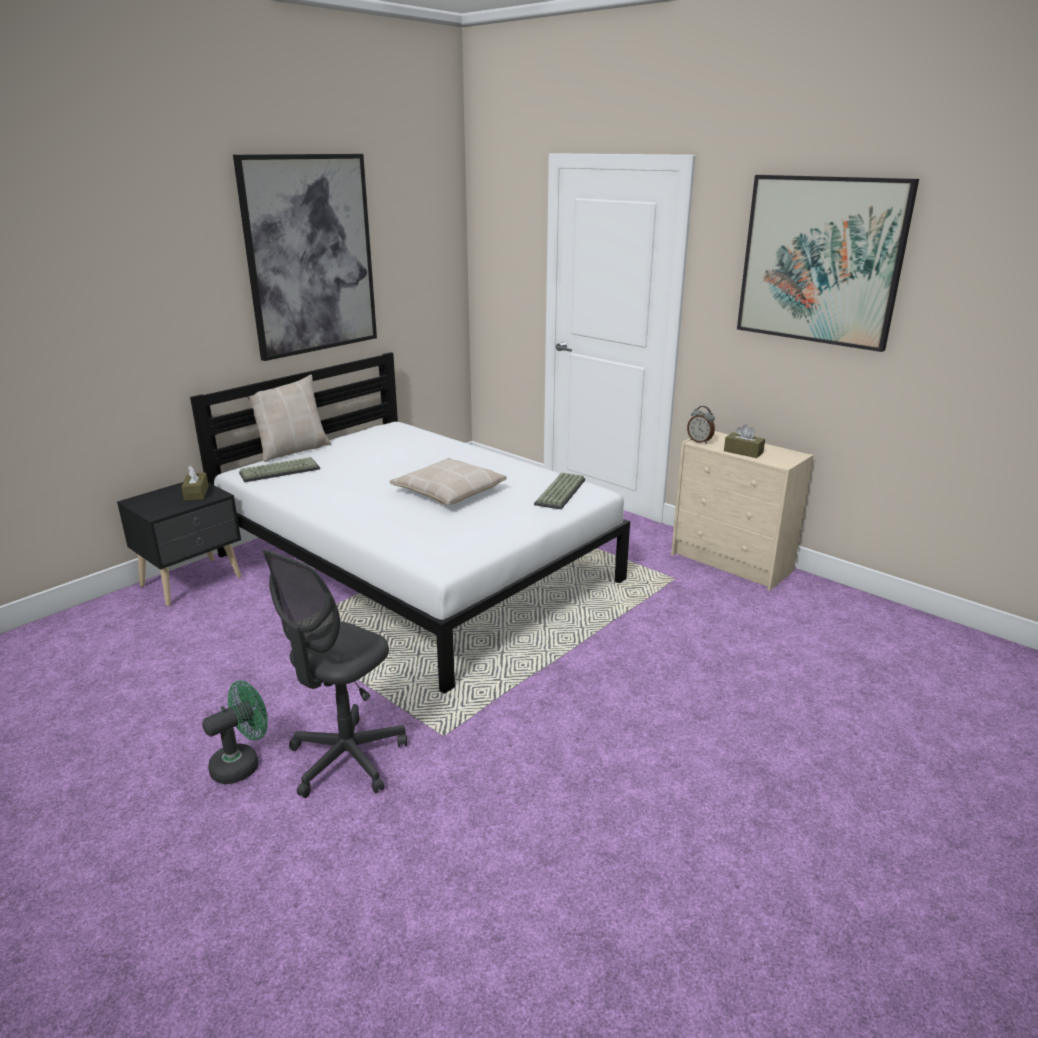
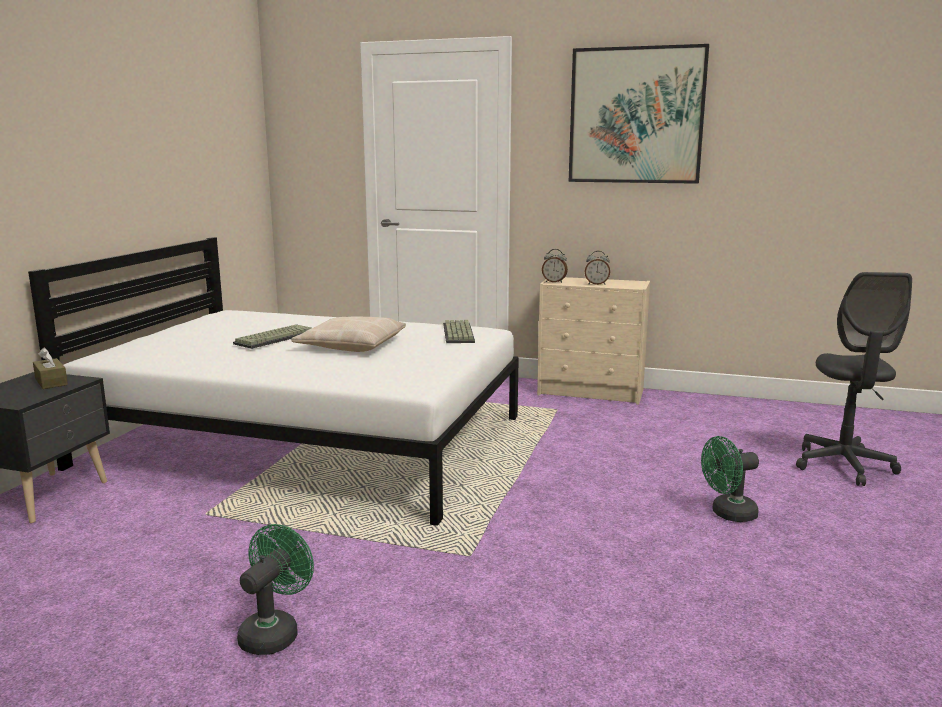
camera: 25 degrees left, 10 degrees down
(280, 470) = (142, 352): keyboard -> keyboard (275, 338)
(292, 450) = (135, 338): beige pillow -> none
(310, 255) = (138, 126): picture -> none
(347, 759) = (390, 598): grey office chair -> grey office chair (843, 466)
(729, 762) = (728, 514): none -> green fan
(743, 452) = (596, 284): brown tissue box -> alarm clock

